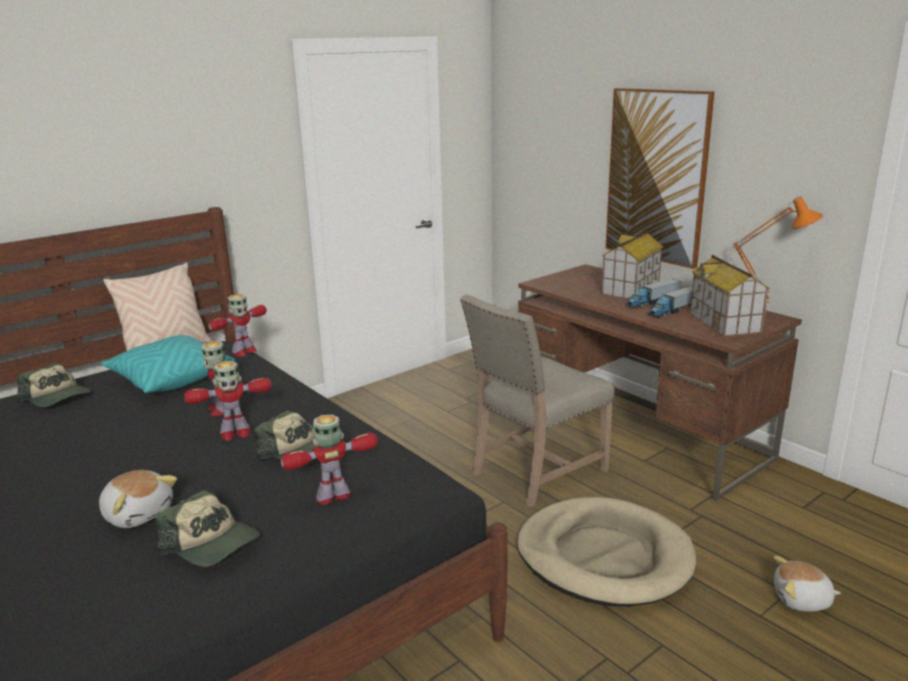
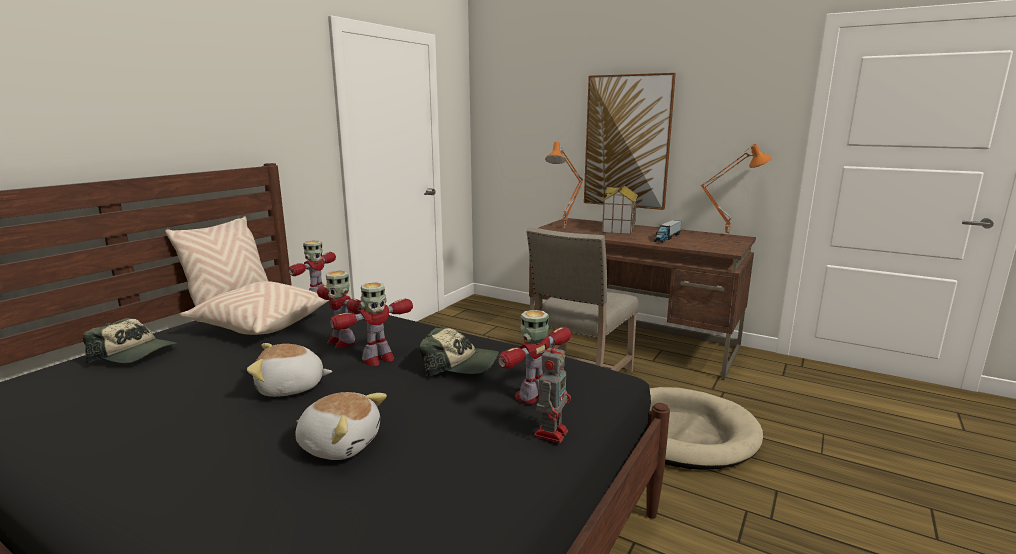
camera: 20 degrees left, 5 degrees down
(170, 379) = (260, 325): turquoise pillow -> beige pillow
(212, 543) = (453, 457): cap -> none
(316, 537) = (552, 432): none -> toy robot
(566, 282) = (566, 228): none -> orange table lamp
(653, 302) = (645, 234): toy truck -> none
(725, 323) = (711, 242): toy house -> none
(802, 600) = (837, 437): plush toy -> plush toy (290, 388)

